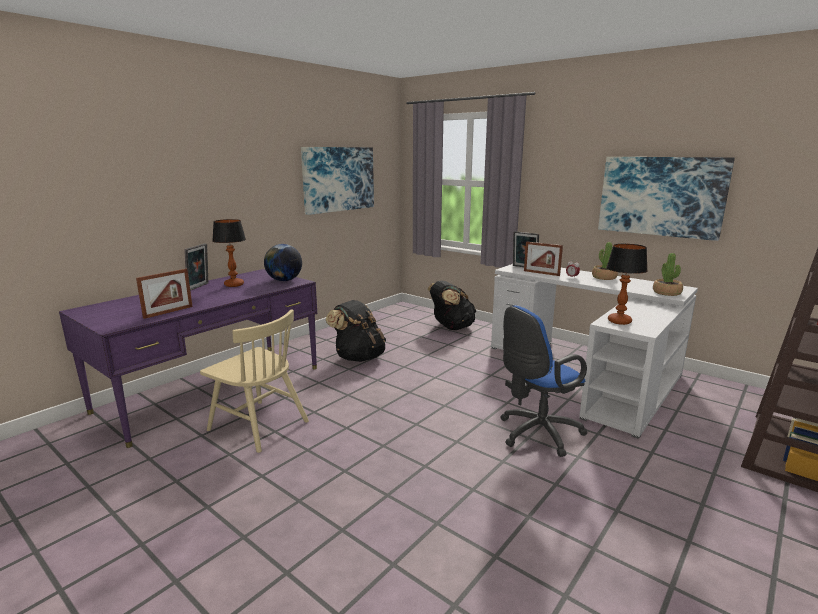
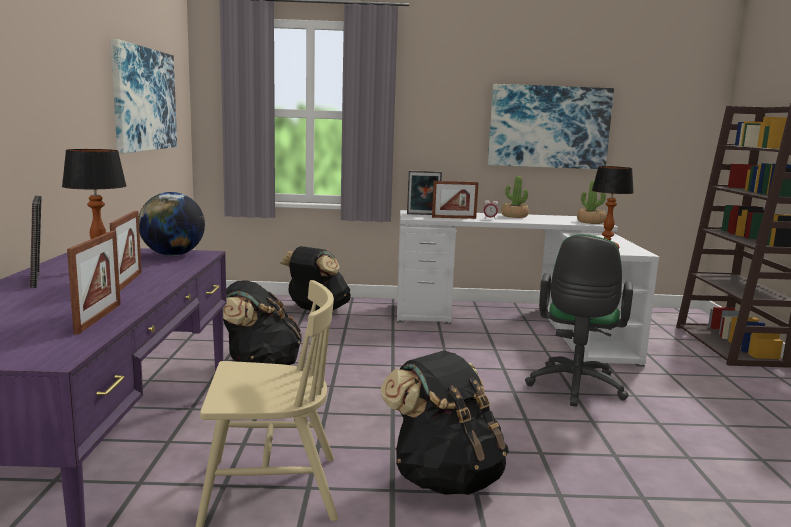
camera: 40 degrees left, 5 degrees down
(226, 294) = (128, 282): none -> picture frame
(343, 455) = (445, 478): none -> black backpack
(536, 434) = (575, 388): blue office chair -> green office chair

